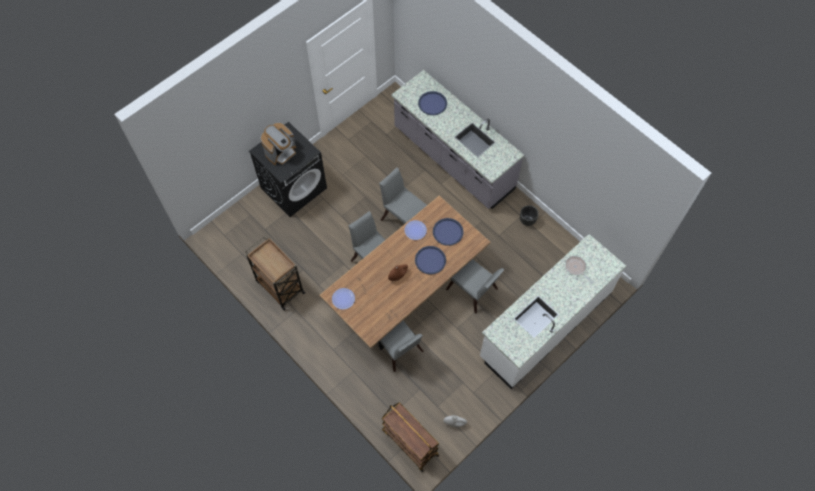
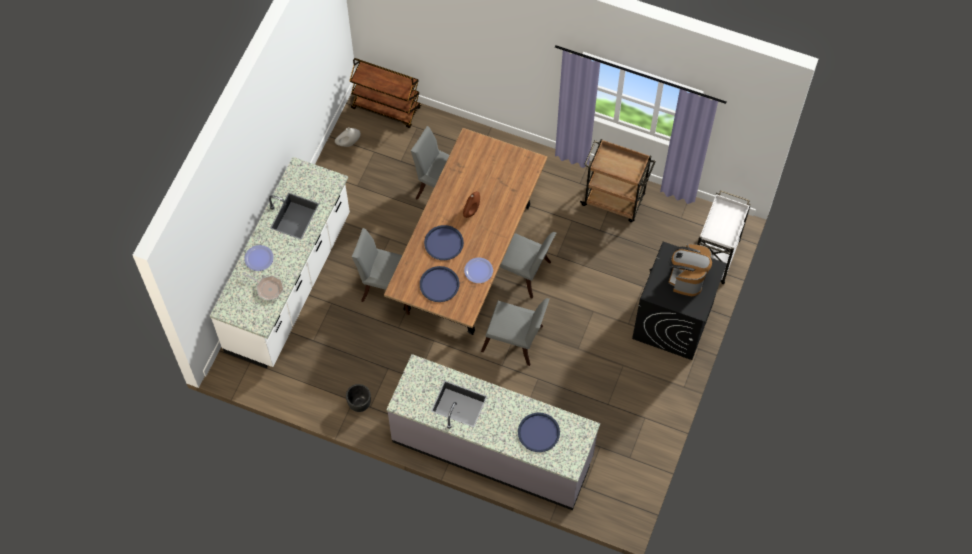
camera: 155 degrees right, 0 degrees up
(238, 216) = (714, 258): none -> white cart
(343, 299) = (518, 162): plate -> plate (259, 258)

